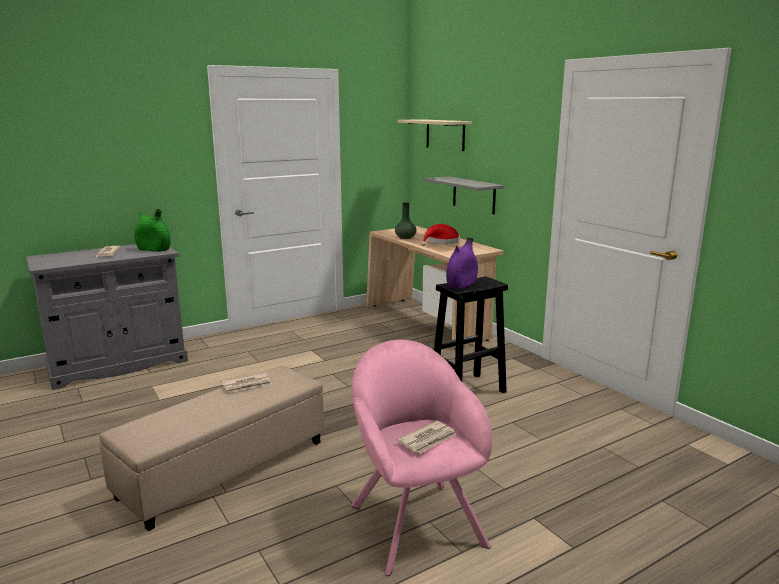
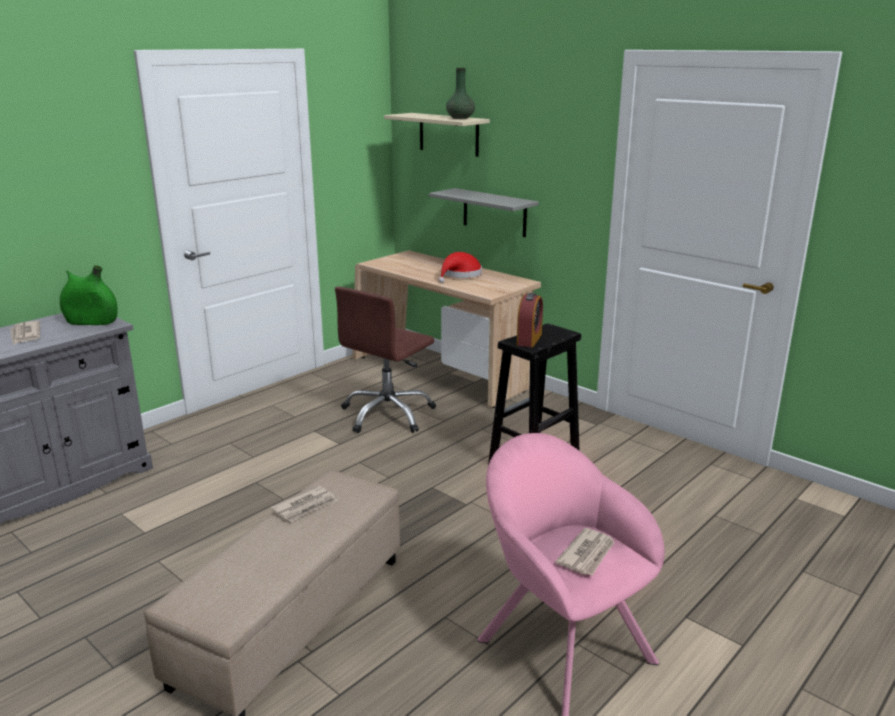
camera: 15 degrees left, 5 degrees up
(371, 345) = (388, 414): none -> brown office chair
(405, 237) = (409, 271): green vase -> green vase (460, 118)
(461, 285) = (529, 339): purple vase -> alarm clock

